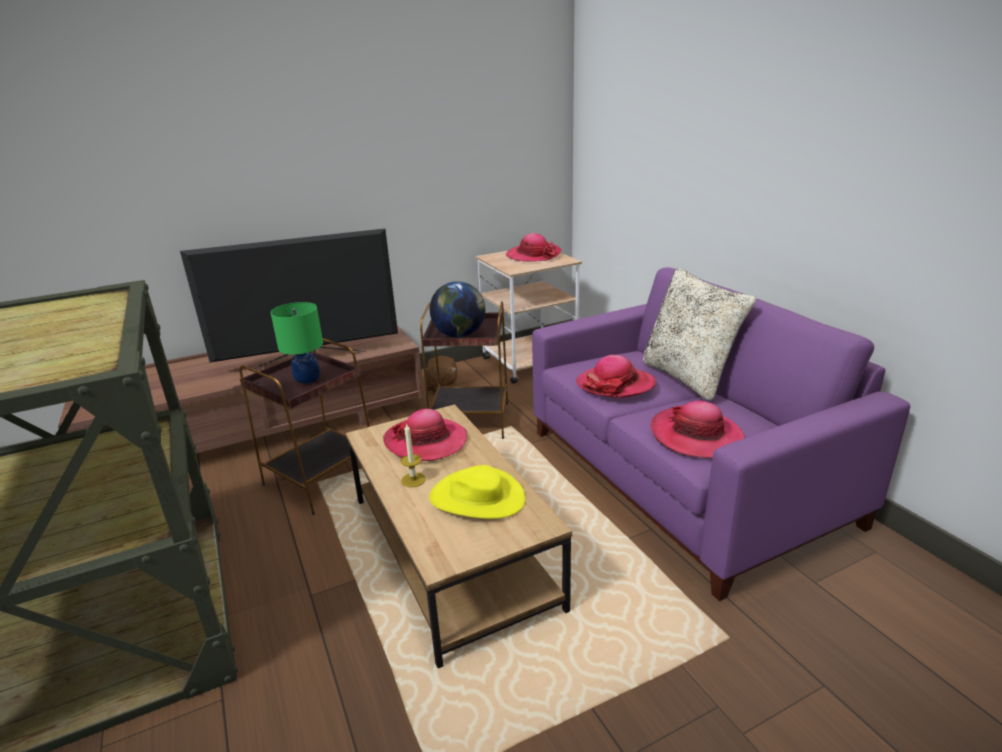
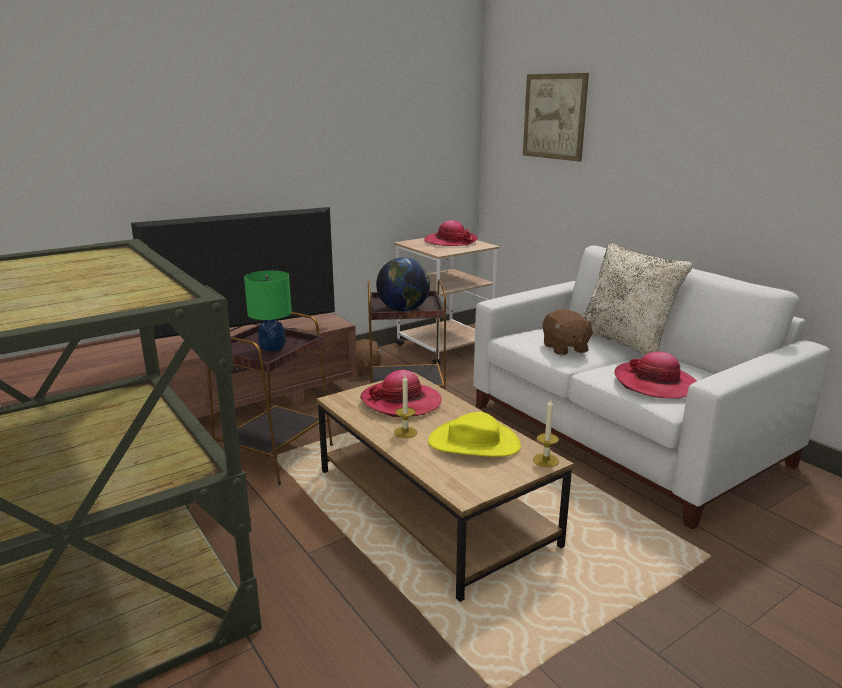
camera: 10 degrees left, 5 degrees down
(543, 525) = (546, 460): none -> candle
(615, 385) = (564, 348): hat -> brown plush toy
(638, 121) = (554, 116): none -> picture
(681, 476) = (622, 434): purple sofa -> white sofa

